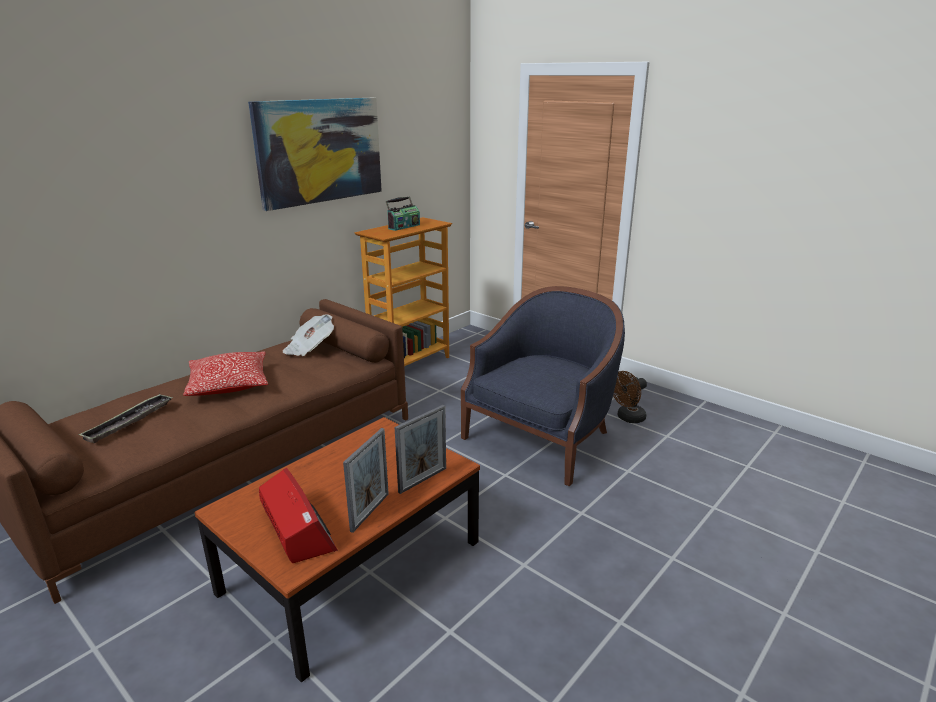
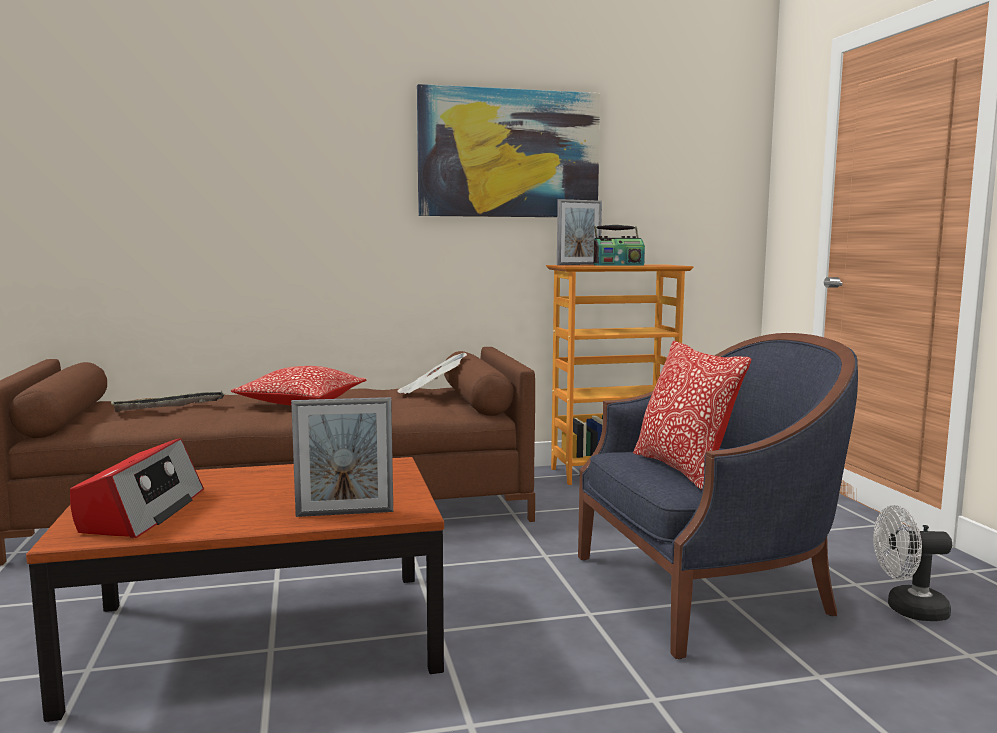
camera: 35 degrees right, 15 degrees down
(370, 512) = (233, 521): picture frame -> picture frame (579, 264)
(539, 382) = (683, 469): none -> pillow
(628, 418) = (908, 610): brown fan -> white fan

